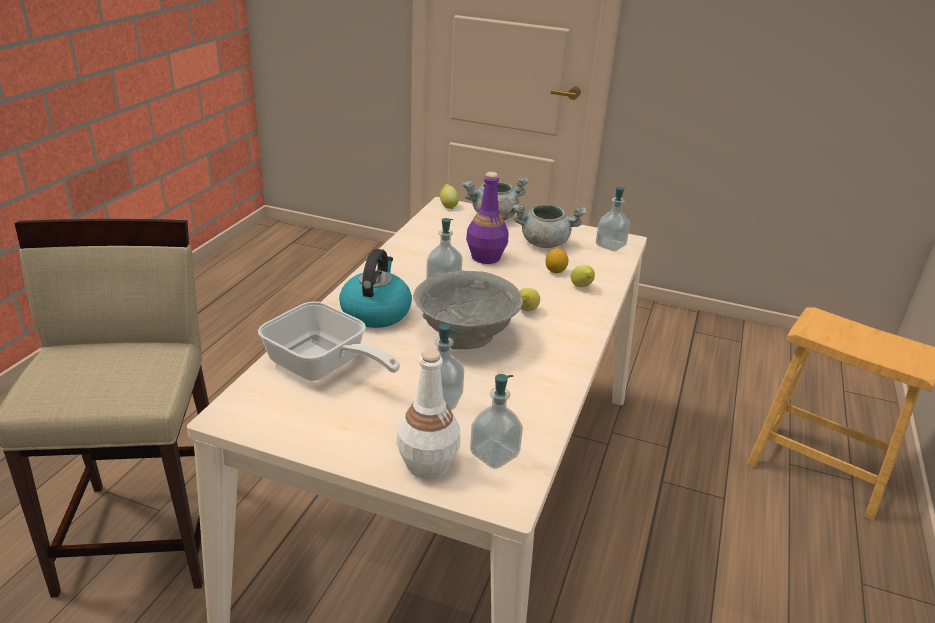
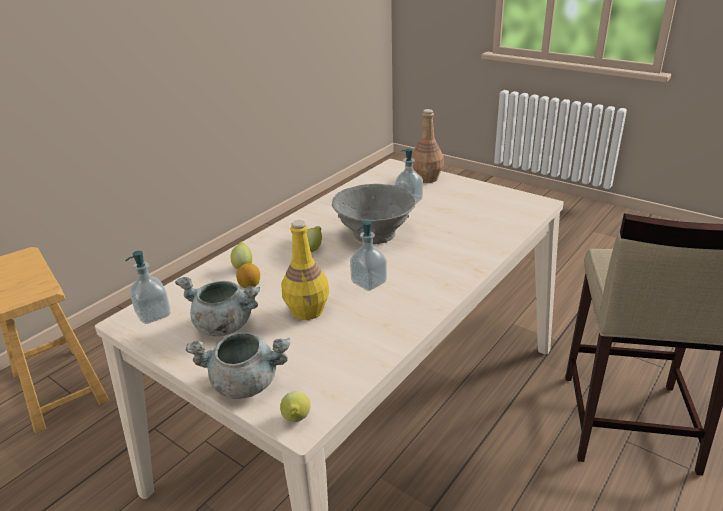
camera: 160 degrees left, 0 degrees up
(323, 367) = (484, 223): frying pan -> none
(376, 312) = (440, 259): kettle -> none
(427, 464) = (426, 178): white bottle -> brown bottle
(485, 257) = (308, 310): purple bottle -> yellow bottle
(494, 454) = (390, 179): soap dispenser -> none

